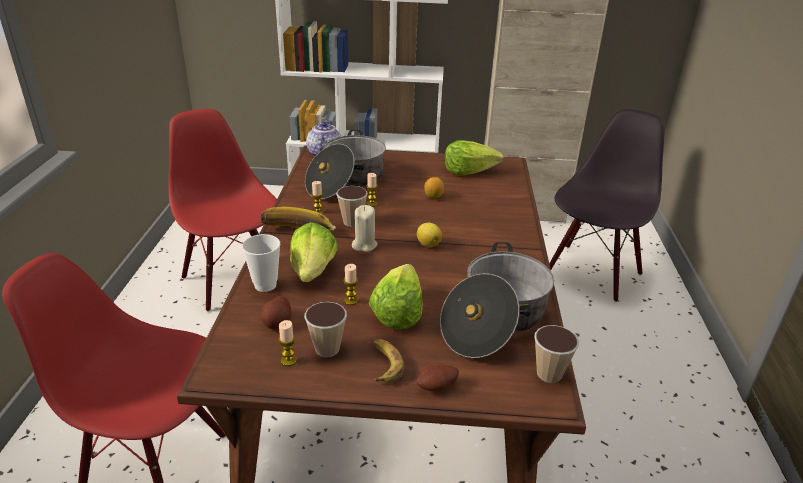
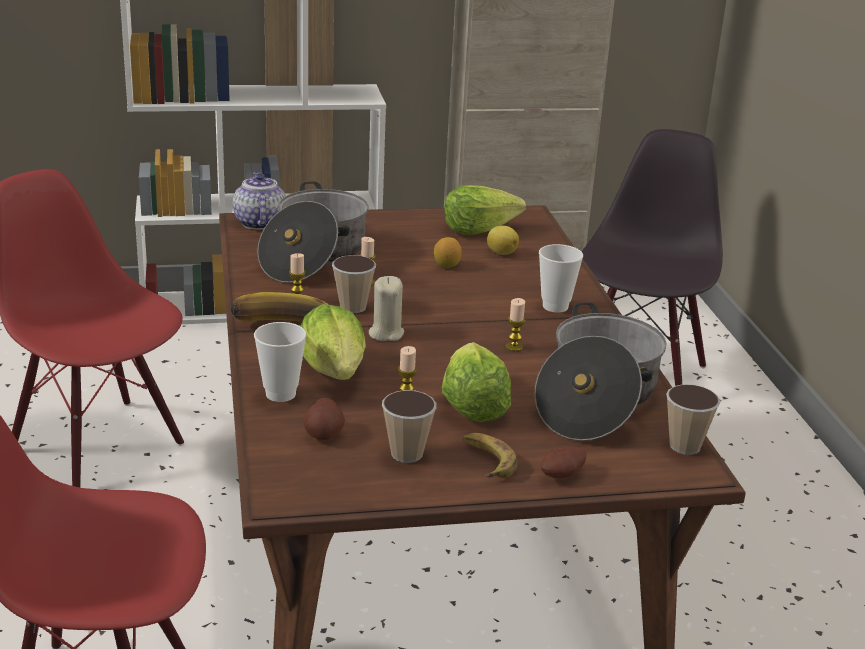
camera: 15 degrees left, 5 degrees down
(288, 360) = (365, 472): candle -> candle (514, 347)
(428, 244) = (470, 324): lemon -> lemon (501, 252)
(497, 237) = (555, 306): none -> cup

